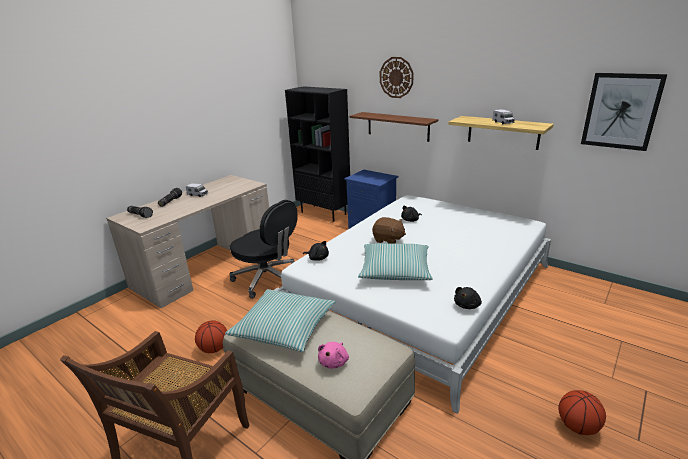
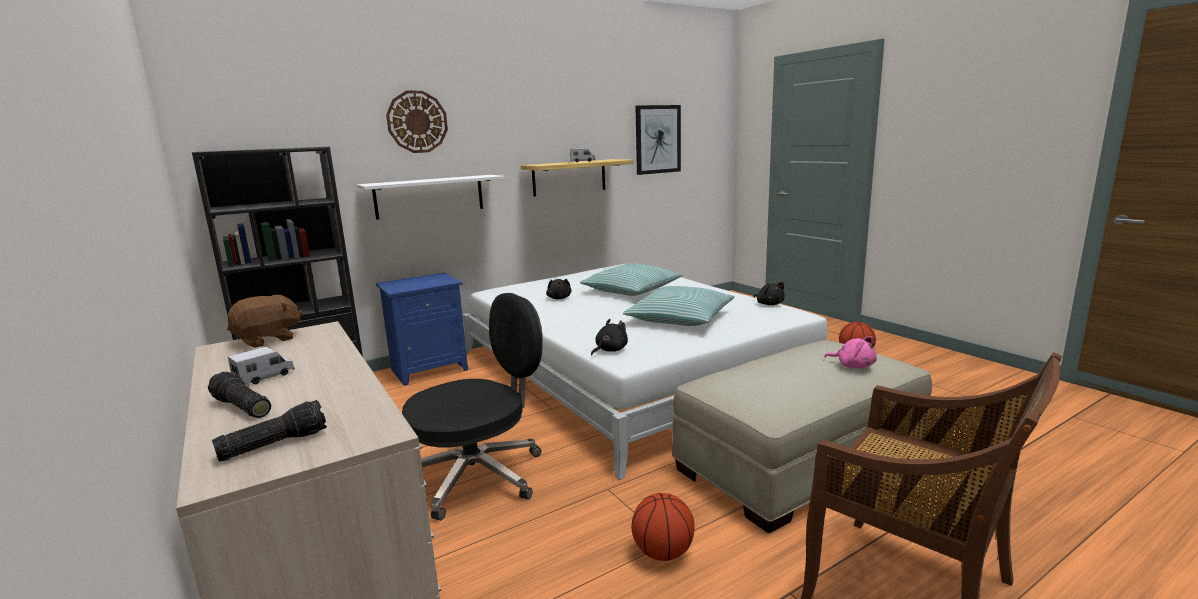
camera: 70 degrees left, 10 degrees down
(284, 327) = (776, 386): pillow -> pillow (631, 290)
(388, 240) = (603, 311): brown plush toy -> brown plush toy (268, 340)
(398, 126) = (429, 196): brown shelf -> white shelf

